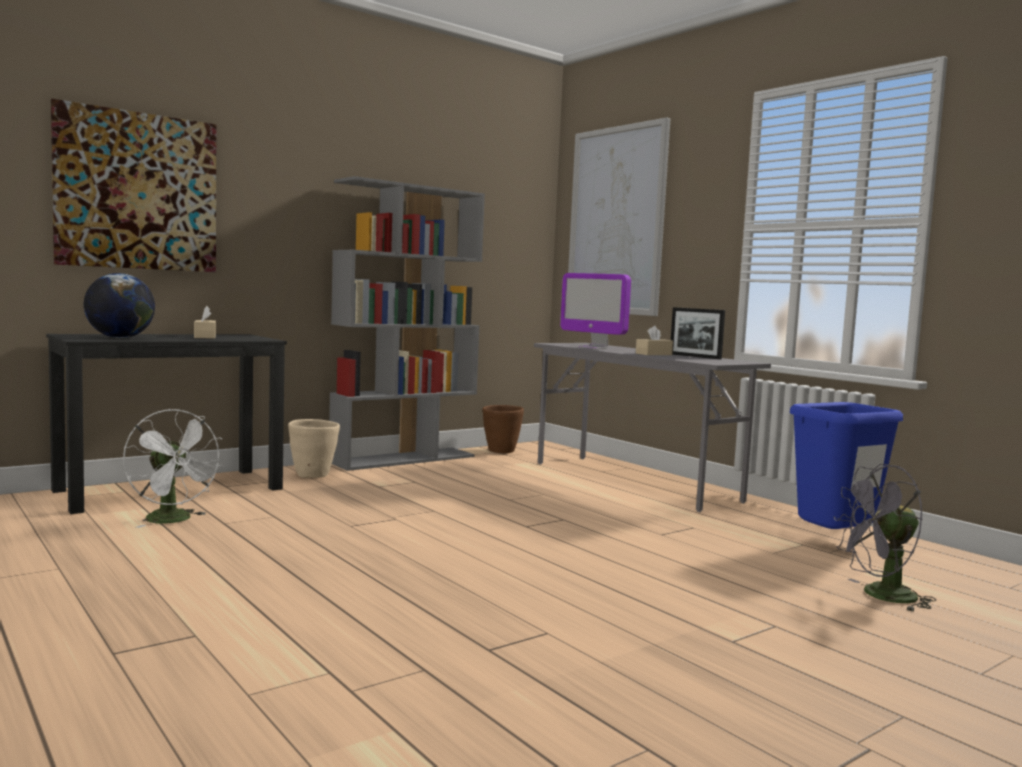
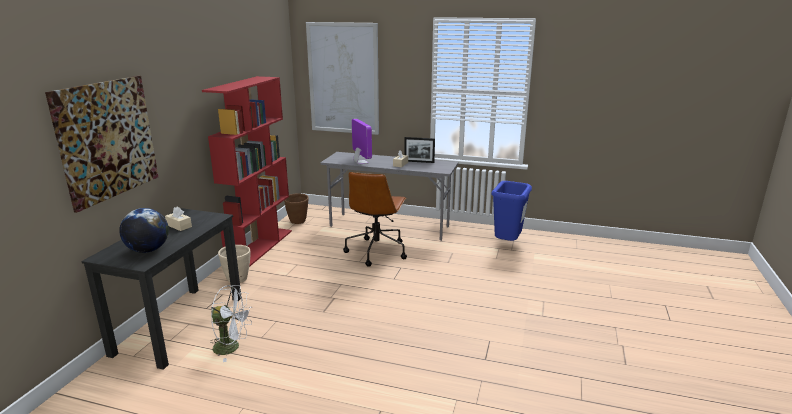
camera: 35 degrees left, 15 degrees up
(404, 459) = (260, 246): grey bookcase -> red bookcase
(559, 497) = (376, 251): none -> brown office chair
(593, 348) = (361, 162): monitor -> monitor turned 120 degrees counterclockwise
(880, 596) = (551, 270): grey fan -> none

